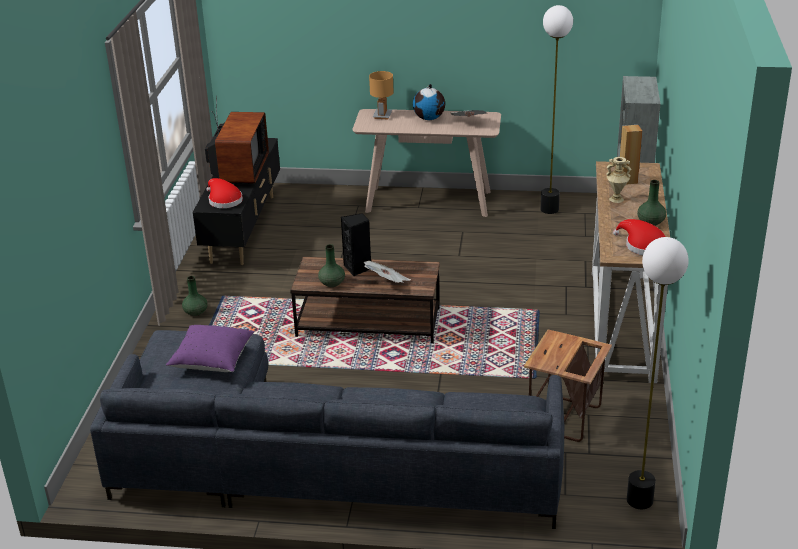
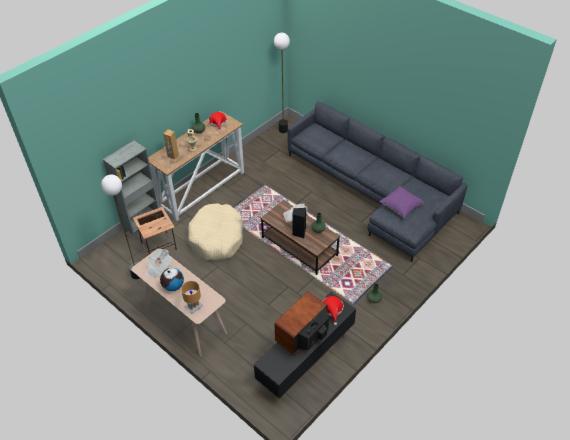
camera: 145 degrees left, 15 degrees up
(504, 280) = (217, 238): none -> beige dog bed
(564, 419) = (273, 164): side table -> side table (159, 246)

